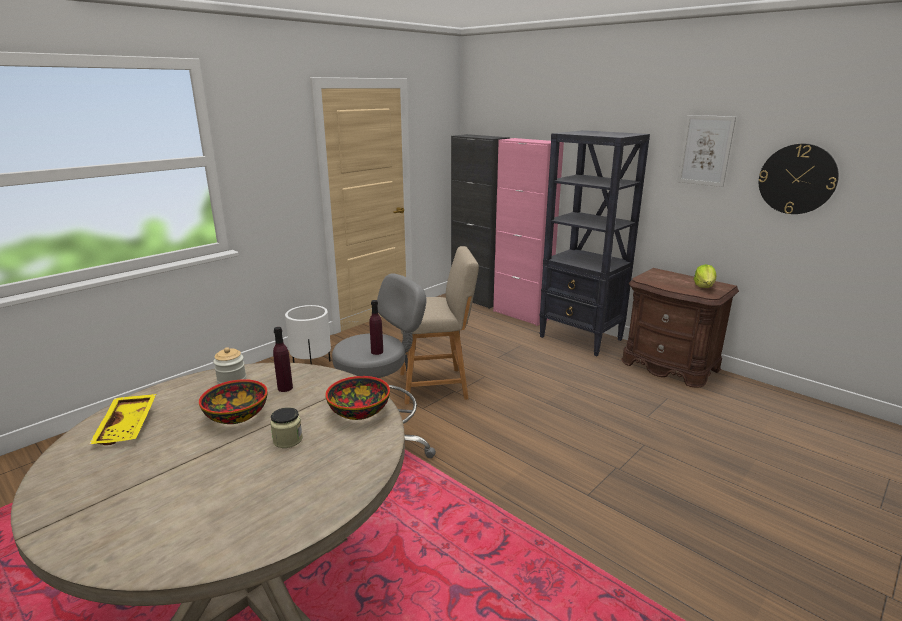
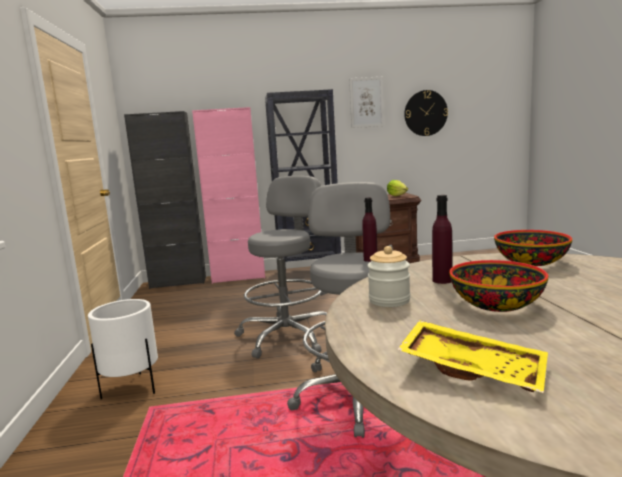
camera: 50 degrees left, 10 degrees down
(288, 440) = (580, 288): jar -> none
(437, 385) = (287, 335): beige chair -> grey stool

